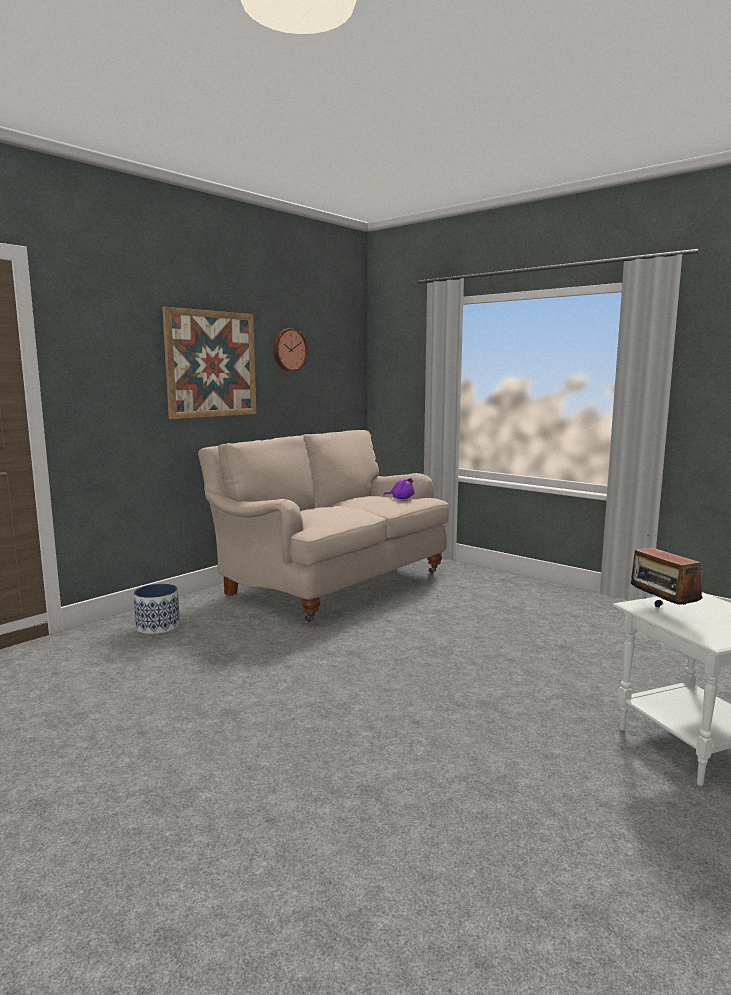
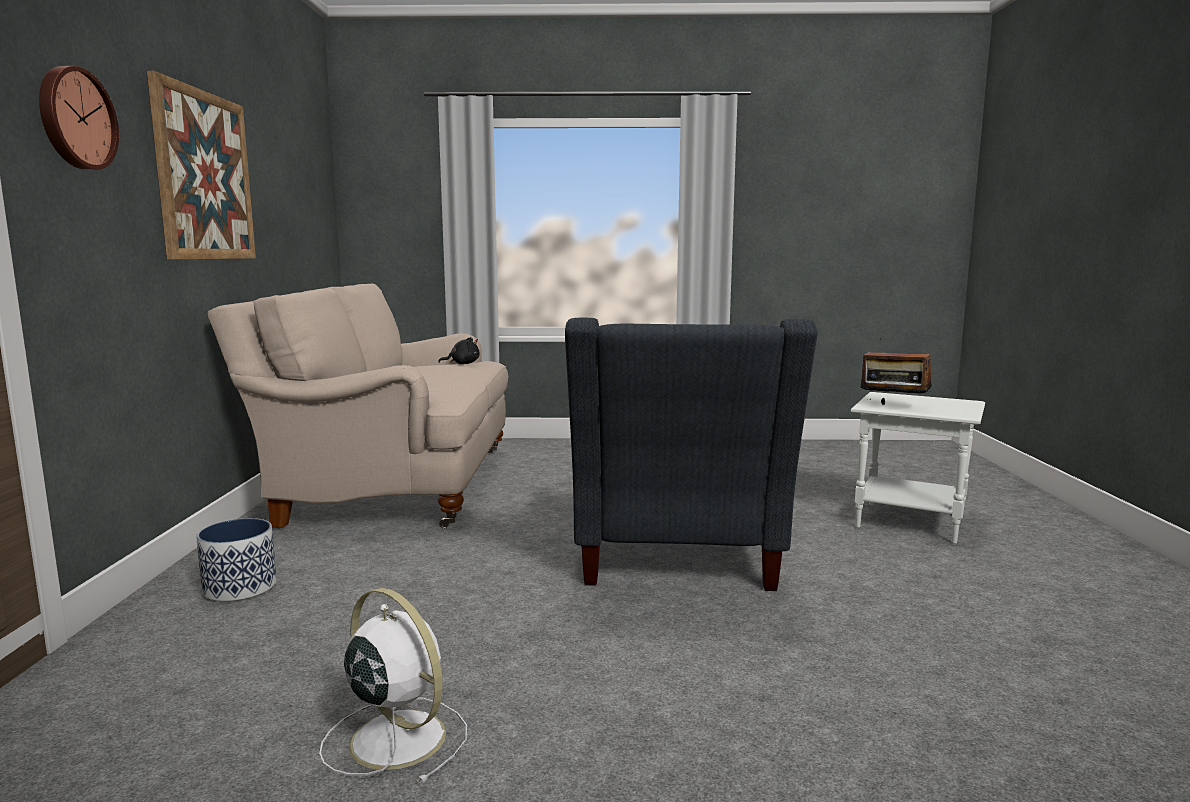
camera: 40 degrees left, 0 degrees up
(79, 738) = (395, 737): none -> white fan
(289, 350) = (274, 168): wall clock -> wall clock (75, 119)
(397, 703) = (677, 566): none -> grey armchair
(401, 498) = (462, 364): purple plush toy -> black plush toy

